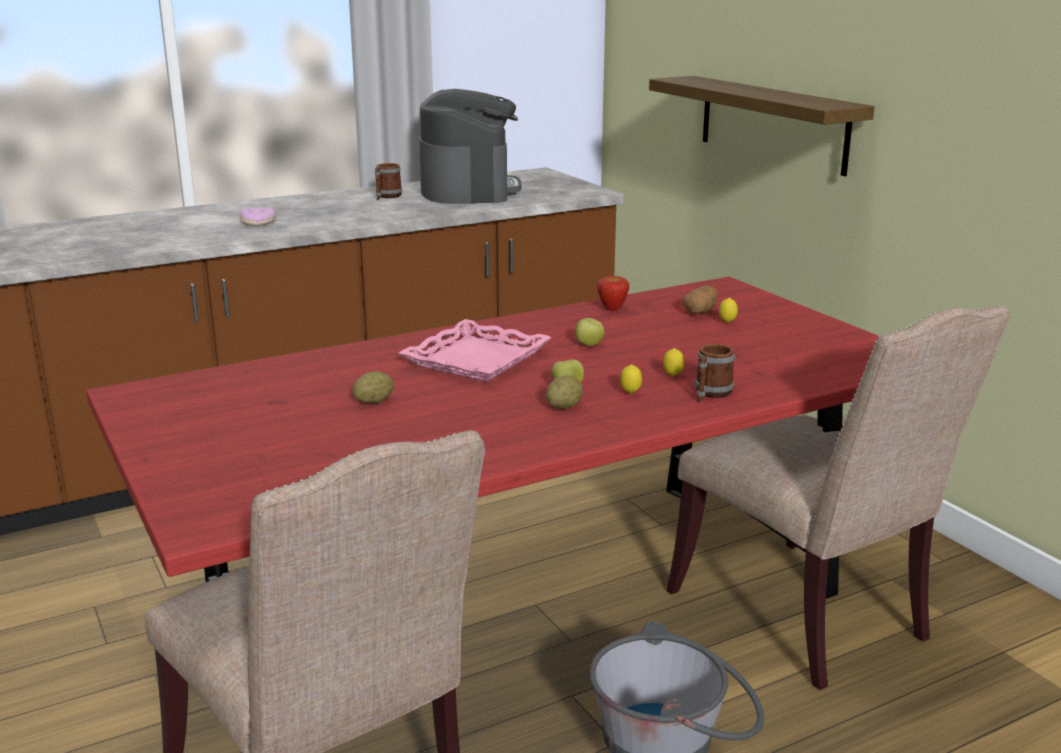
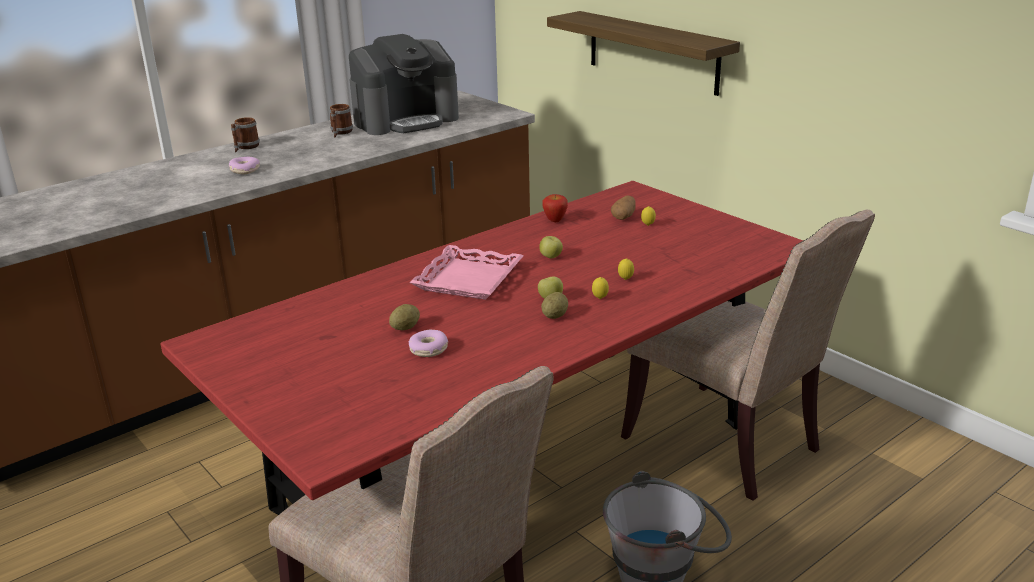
camera: 10 degrees left, 5 degrees up
(390, 427) = (428, 349): none -> donut
(469, 190) = (406, 120): coffee machine -> coffee machine turned 75 degrees clockwise
(710, 394) = (659, 292): mug -> mug (245, 147)

